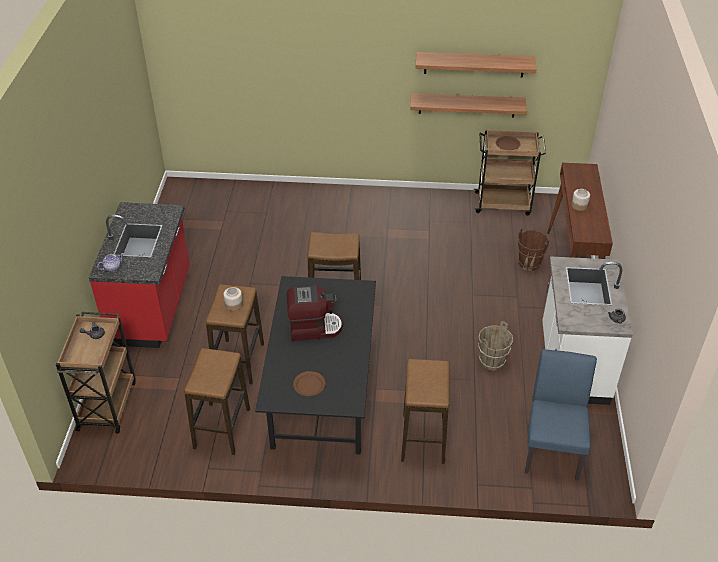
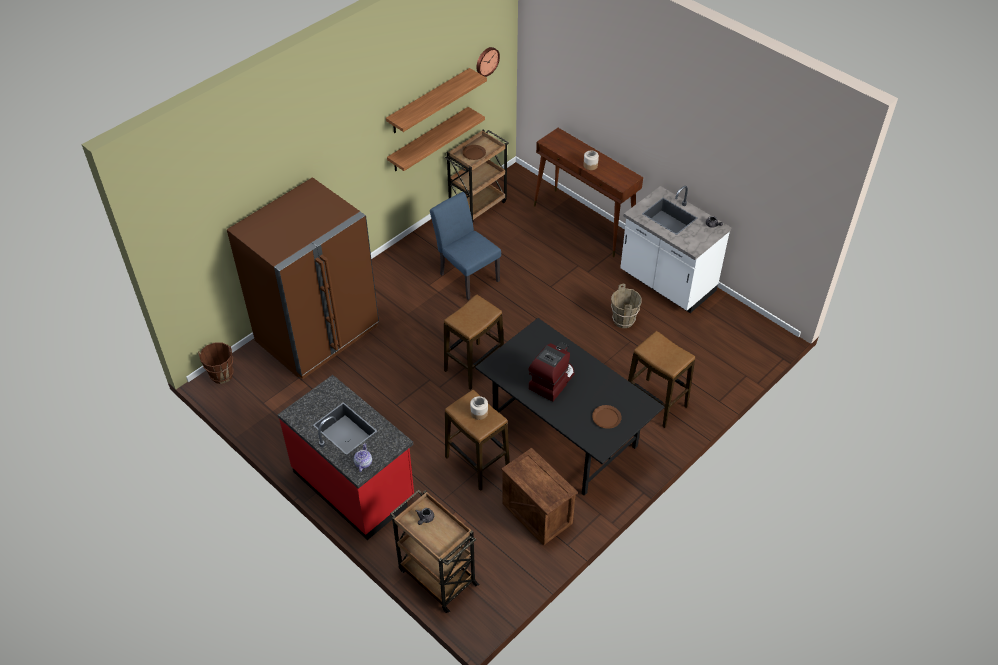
camera: 50 degrees left, 5 degrees up
(222, 428) = (536, 513): stool -> crate
(273, 205) = (318, 334): none -> brown fridge
(529, 263) = (553, 236): brown bucket -> brown bucket (222, 375)
(552, 447) = (724, 343): blue chair -> blue chair (466, 275)
(560, 61) = (486, 61): none -> wall clock

